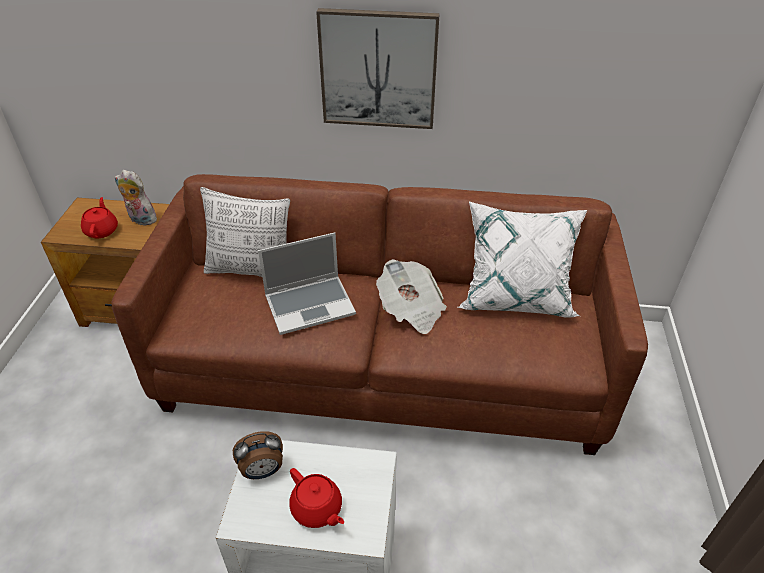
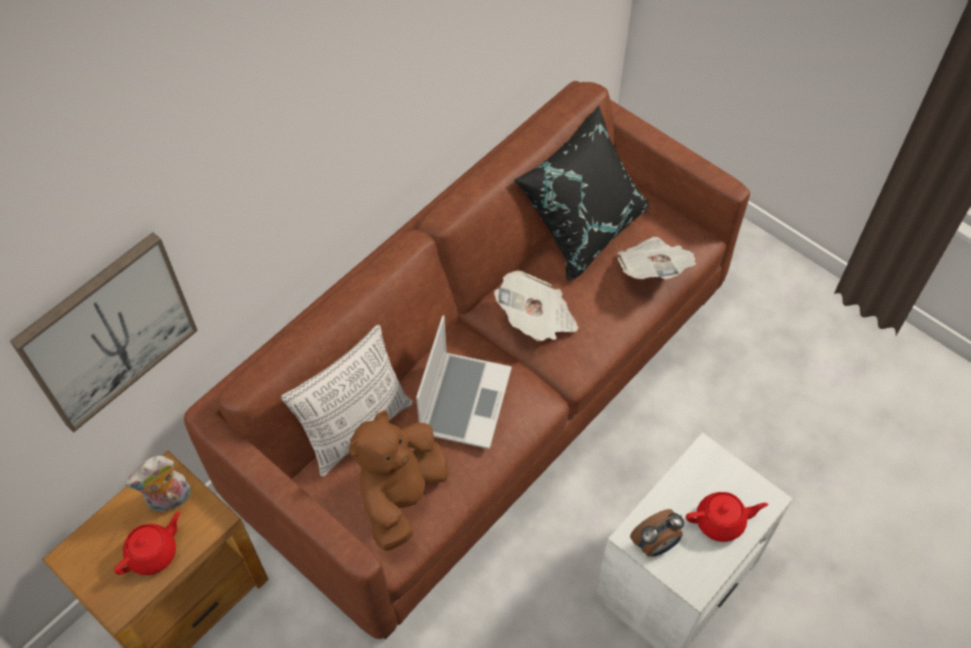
camera: 55 degrees left, 15 degrees up
(102, 230) = (154, 553): red teapot -> red teapot turned 105 degrees clockwise
(214, 314) = (401, 496): none -> brown plush toy
(262, 471) = (655, 544): alarm clock -> alarm clock turned 45 degrees clockwise
(378, 69) = (359, 122): picture -> picture (108, 331)
(516, 295) = (582, 226): white pillow -> black pillow
(522, 351) = (653, 270): none -> newspaper

